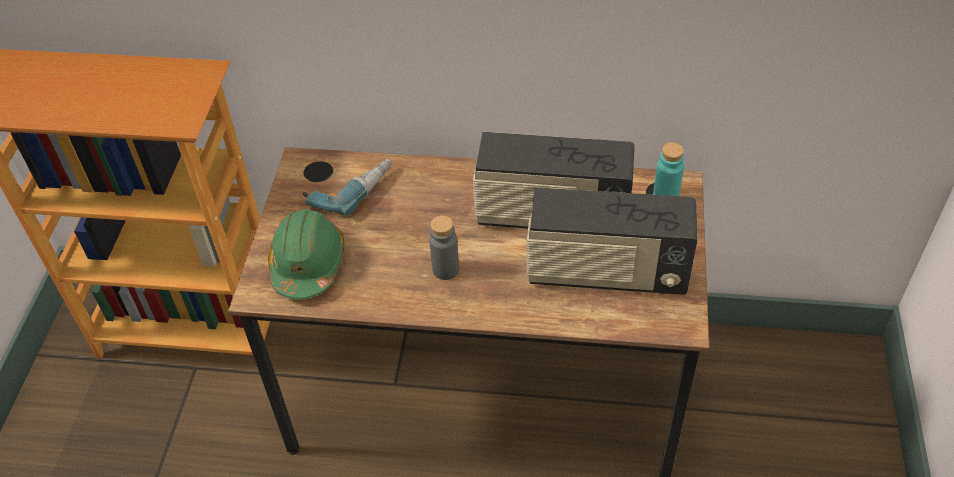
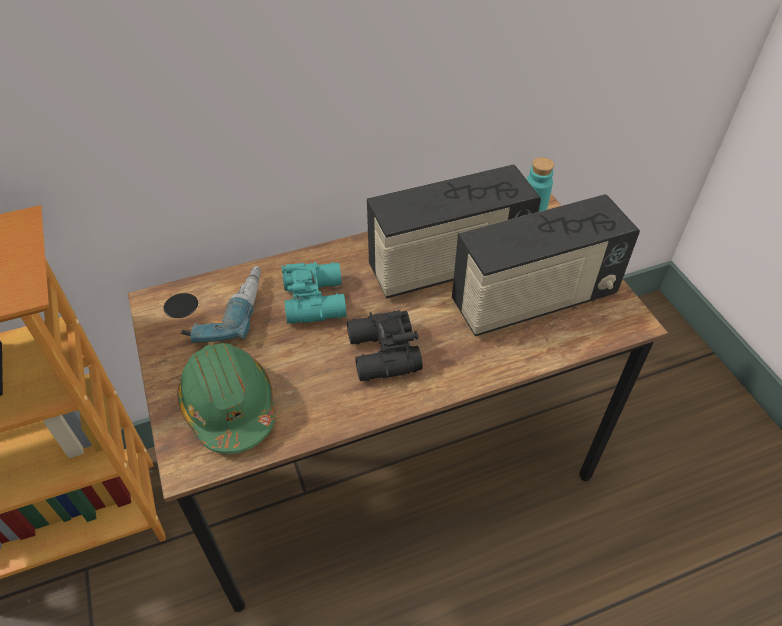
camera: 30 degrees left, 0 degrees up
(424, 204) = (316, 299): none -> turquoise binoculars
(445, 269) = (382, 355): grey bottle -> black binoculars

